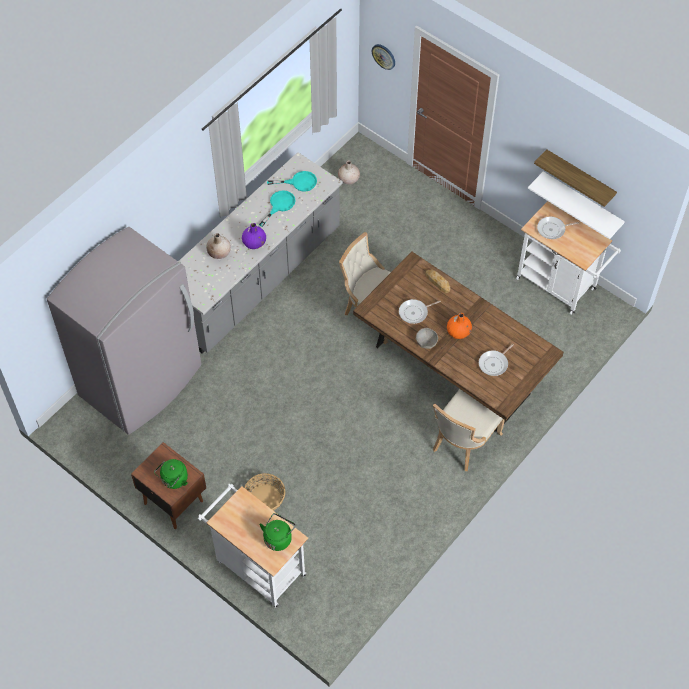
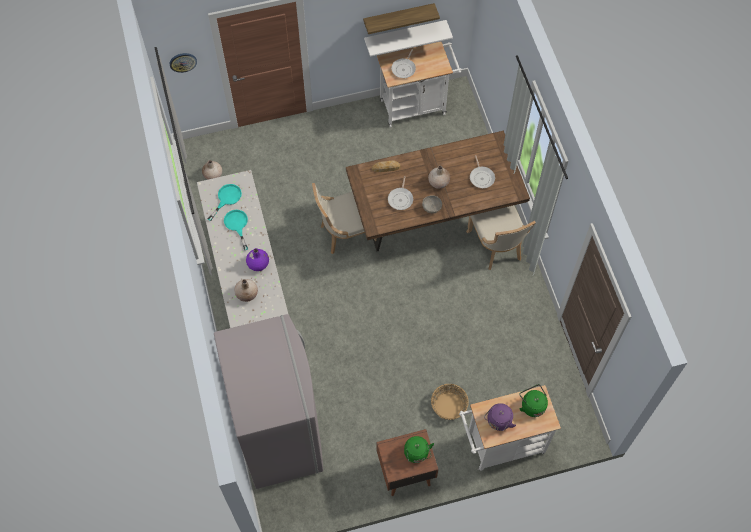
camera: 55 degrees left, 5 degrees up
(241, 519) = (498, 422): none -> purple kettle
(458, 332) = (438, 182): orange vase -> beige vase

